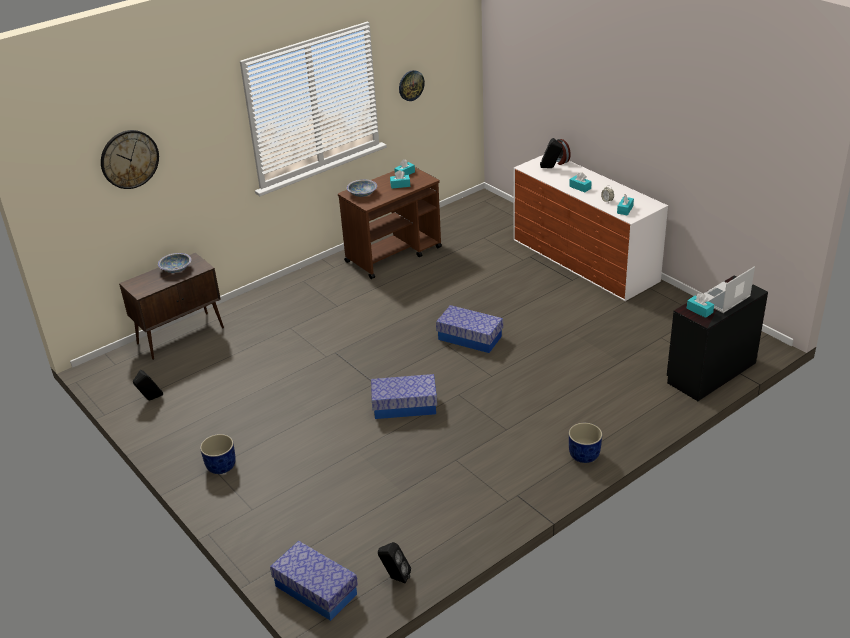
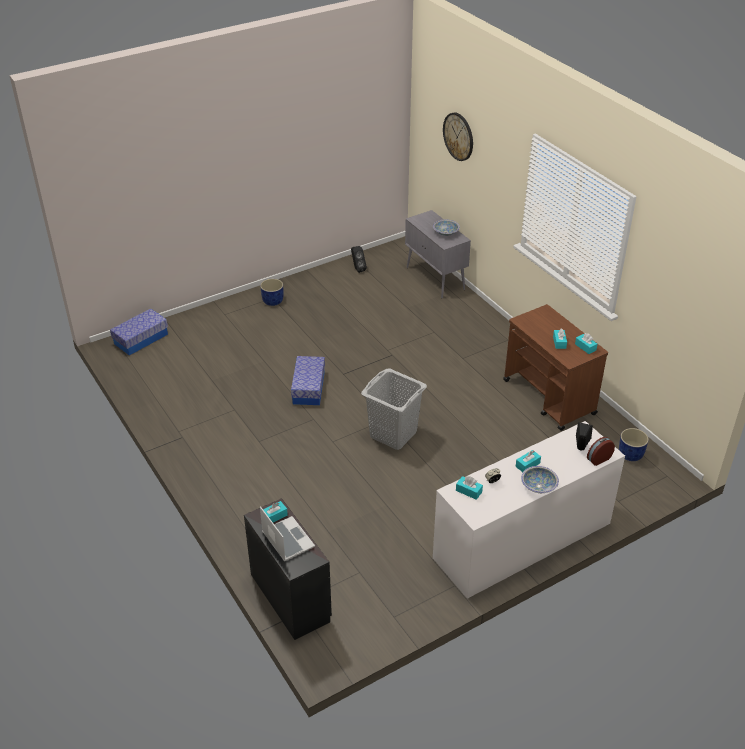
camera: 95 degrees right, 5 degrees up
(181, 335) = (435, 279): brown cabinet -> grey cabinet
(362, 194) = (543, 318): bowl -> bowl (538, 486)
(395, 577) = (134, 372): black speaker -> none
(411, 85) = (655, 294): wall clock -> none
(470, 338) = (393, 434): storage box -> grey laundry basket
(583, 455) = (210, 481): blue planter -> blue planter (630, 454)

